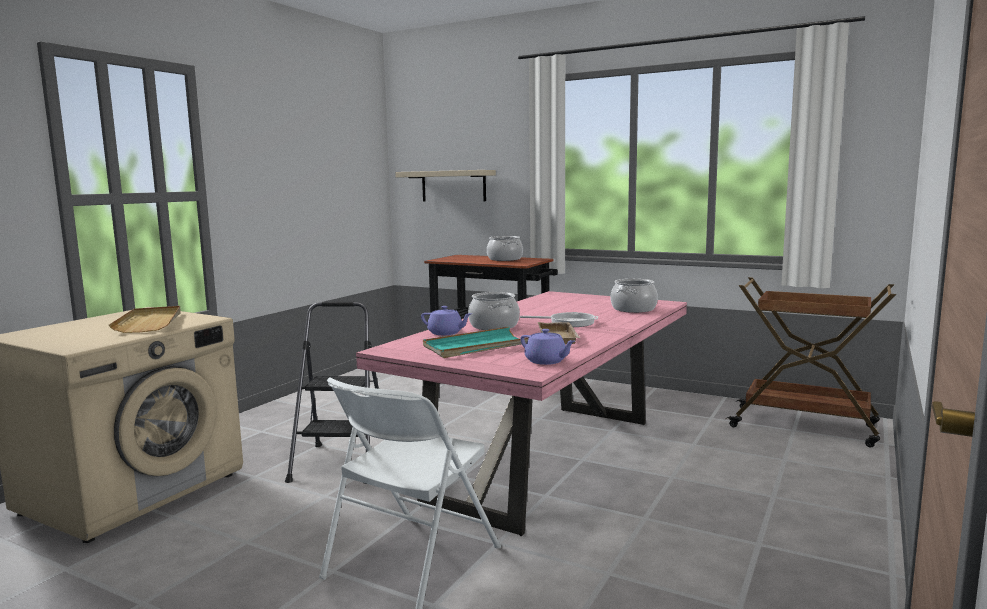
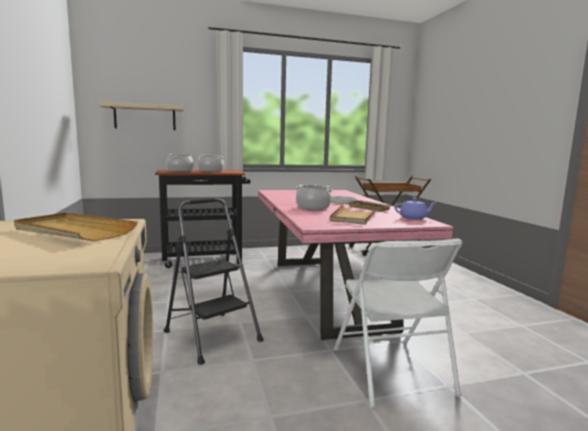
camera: 45 degrees left, 0 degrees up
(446, 333) = (305, 213): purple teapot -> none
(477, 346) = (353, 217): turquoise tray -> beige tray
(634, 309) = (339, 194): cooking pot -> cooking pot (180, 171)

